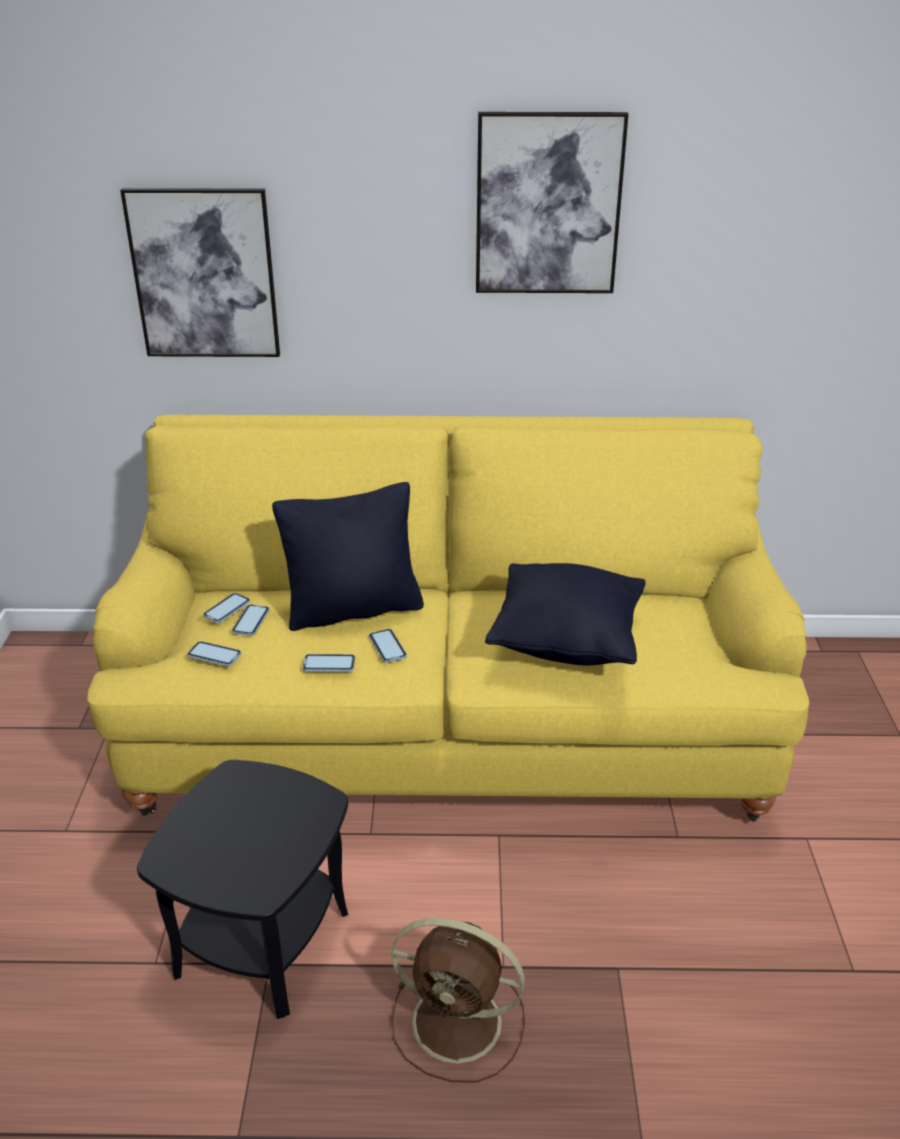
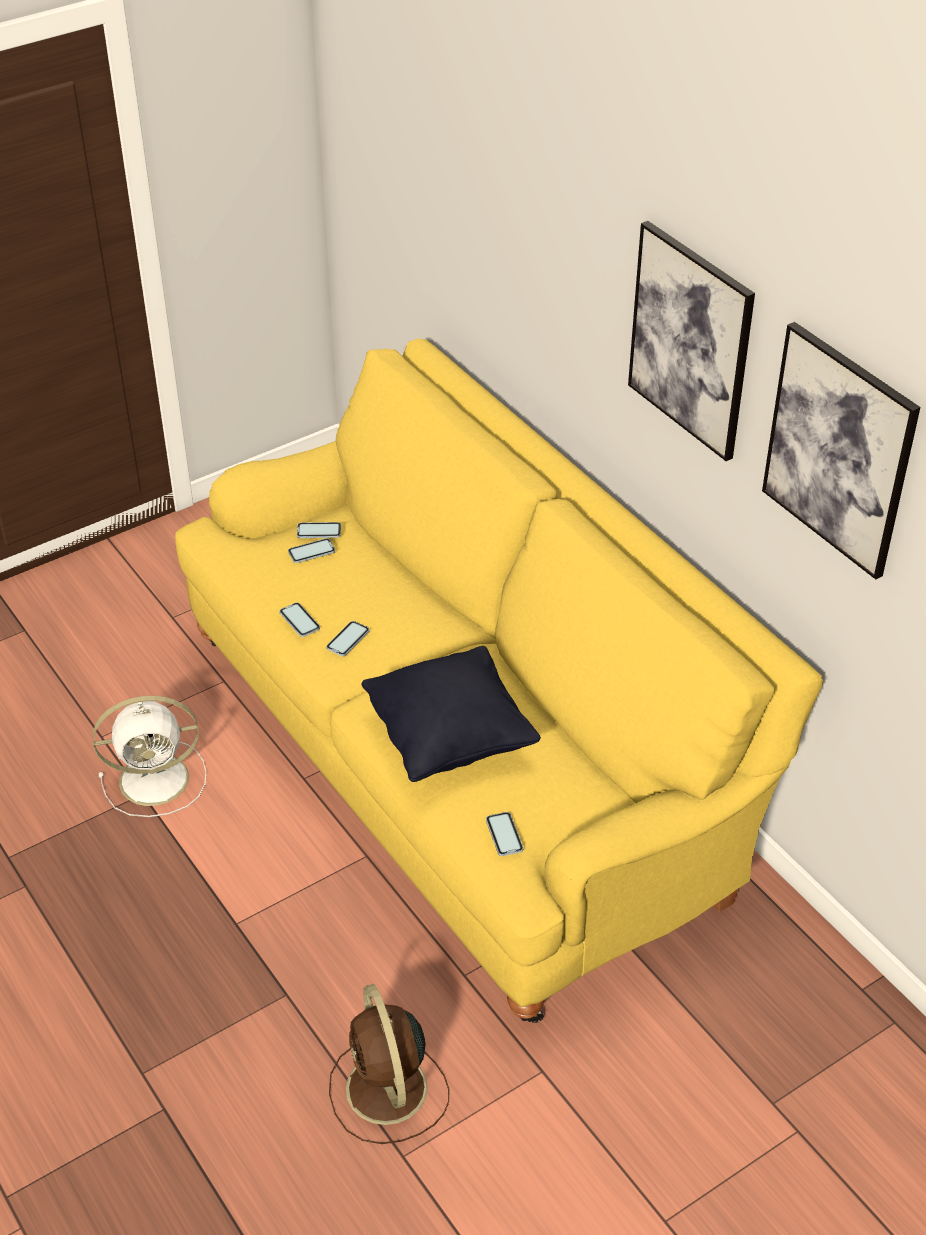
camera: 55 degrees right, 10 degrees up
(204, 274) = (467, 240): picture -> picture (839, 450)
(214, 655) = (257, 558): phone -> phone (504, 835)
(262, 942) = (157, 779): black side table -> white fan
(353, 610) = (381, 596): black pillow -> none
(461, 1023) = (168, 924): brown fan -> brown fan (388, 1092)

